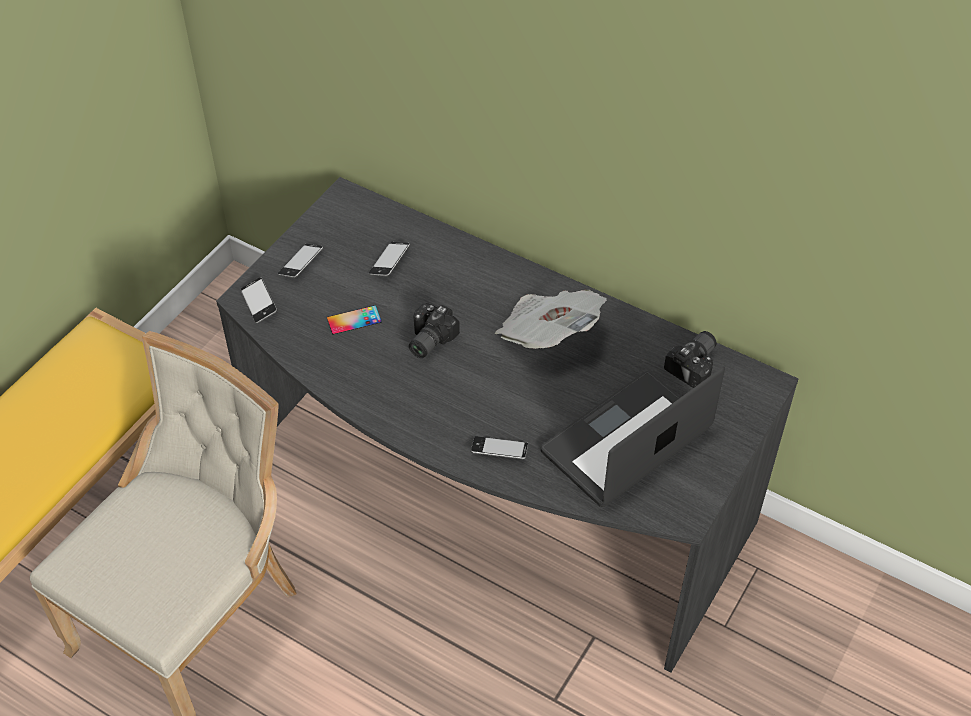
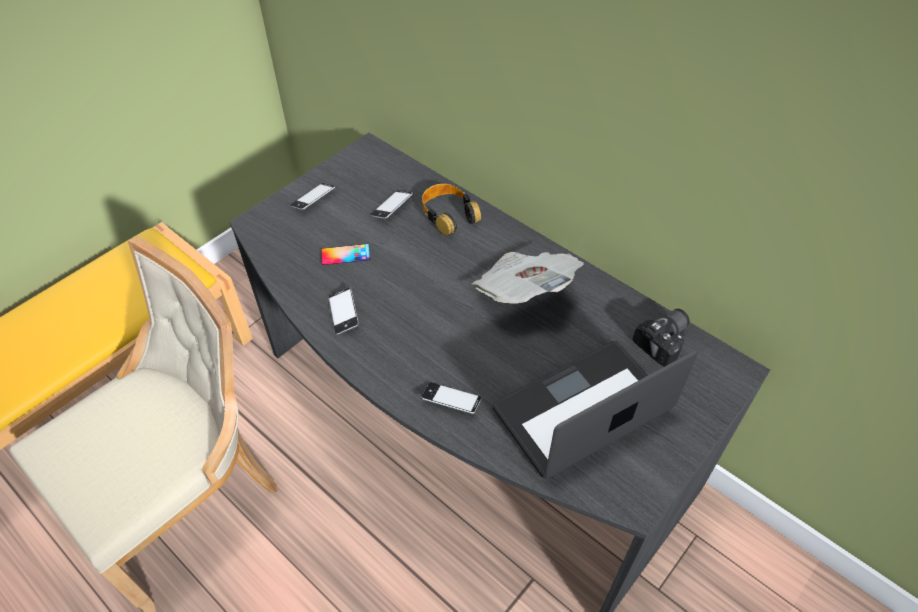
camera: 10 degrees right, 0 degrees up
(259, 303) = (265, 229): phone -> phone (343, 313)
(427, 340) = (408, 281): camera -> none
(452, 261) = (448, 214): none -> headphones

